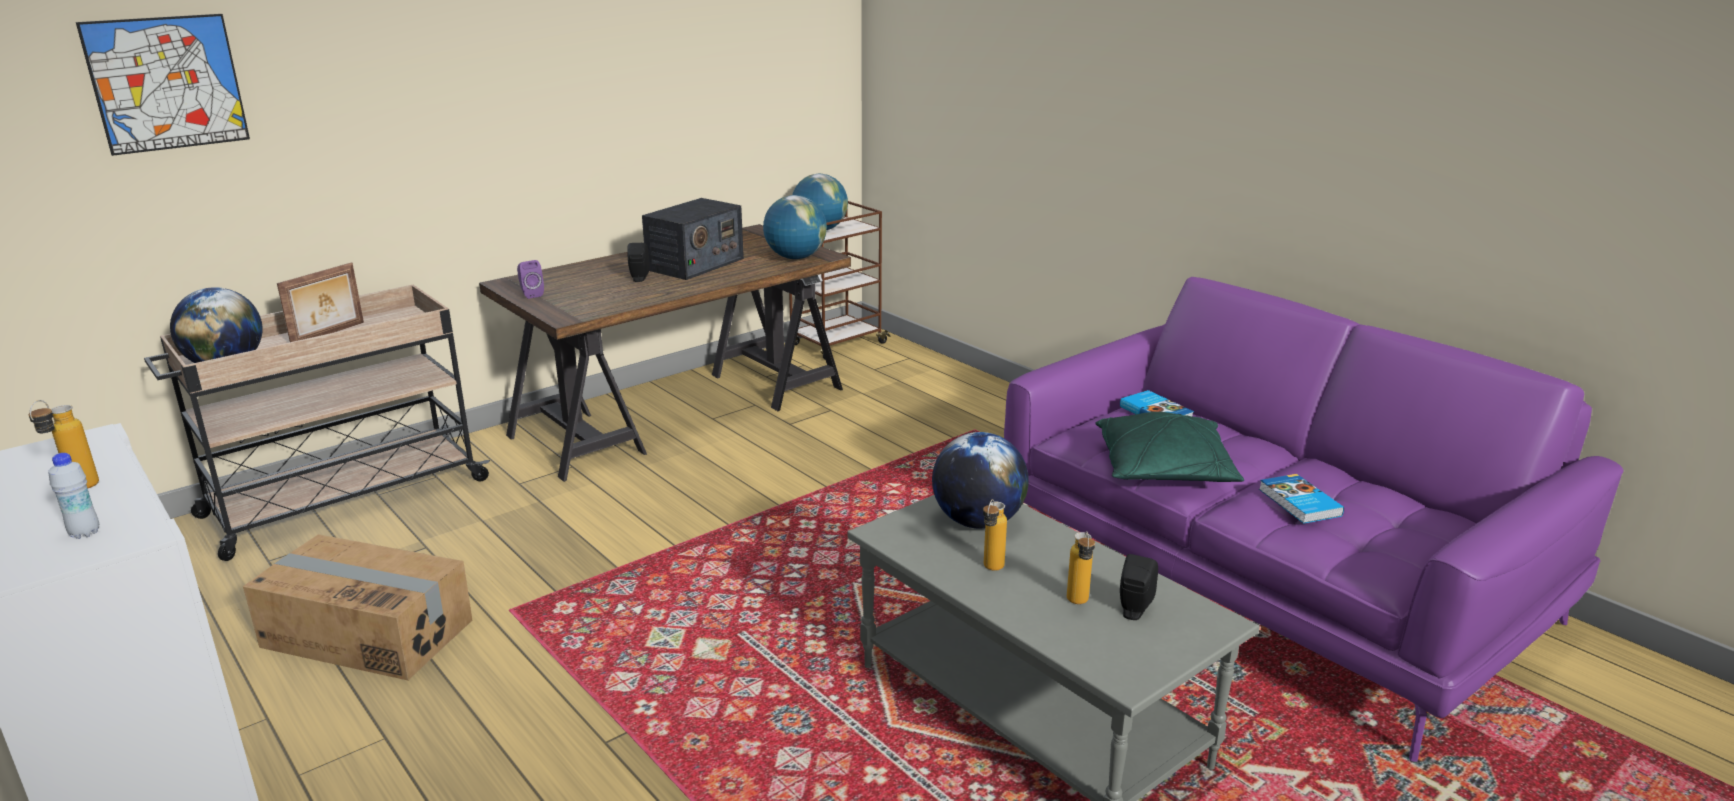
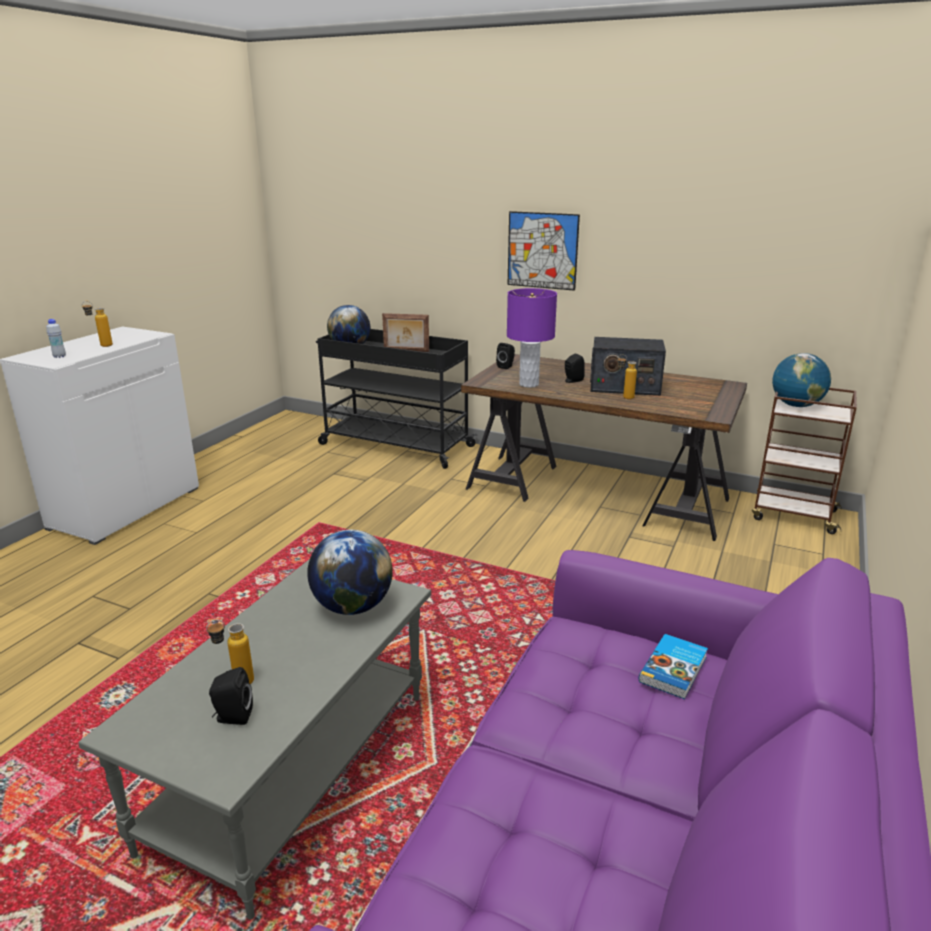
camera: 65 degrees right, 0 degrees up
(167, 83) = (376, 196): picture -> picture (542, 250)
(342, 499) = (394, 445): beige cart -> black cart
(368, 632) = (279, 496): cardboard box -> none
(531, 294) = (506, 366): purple speaker -> black speaker
(615, 298) = (529, 384): none -> purple table lamp
(795, 257) = (692, 408): globe -> none
(991, 570) = (276, 629): bottle -> bottle (624, 397)
(1164, 471) = (541, 700): green pillow -> none
(1298, 503) = (536, 820): book -> none

